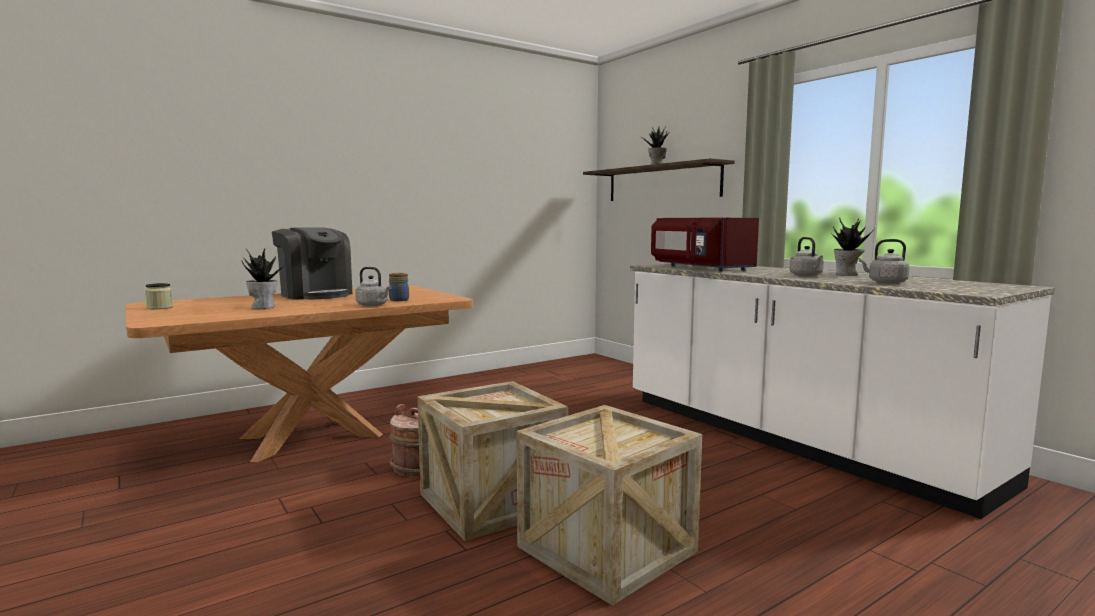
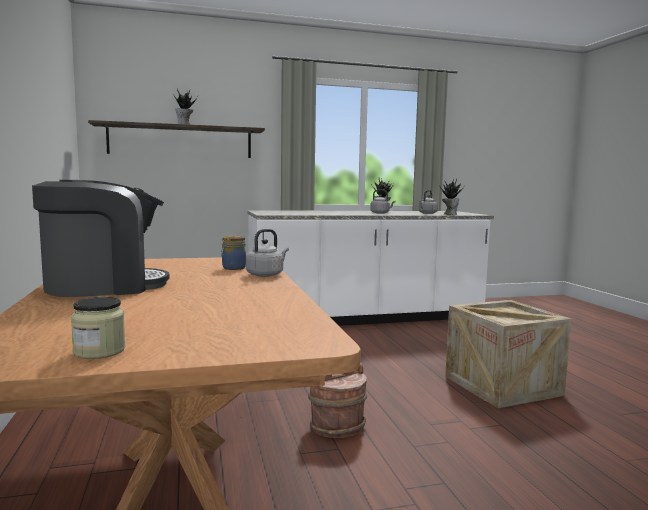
camera: 70 degrees left, 0 degrees up
(264, 307) = (211, 303): potted plant -> potted plant (449, 214)
(492, 502) = (425, 406): crate -> none
(698, 268) = (306, 213): red microwave -> none

